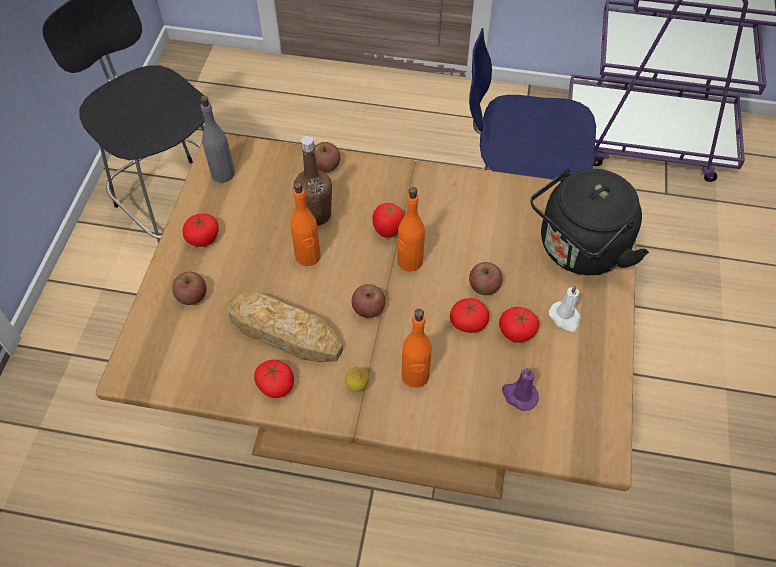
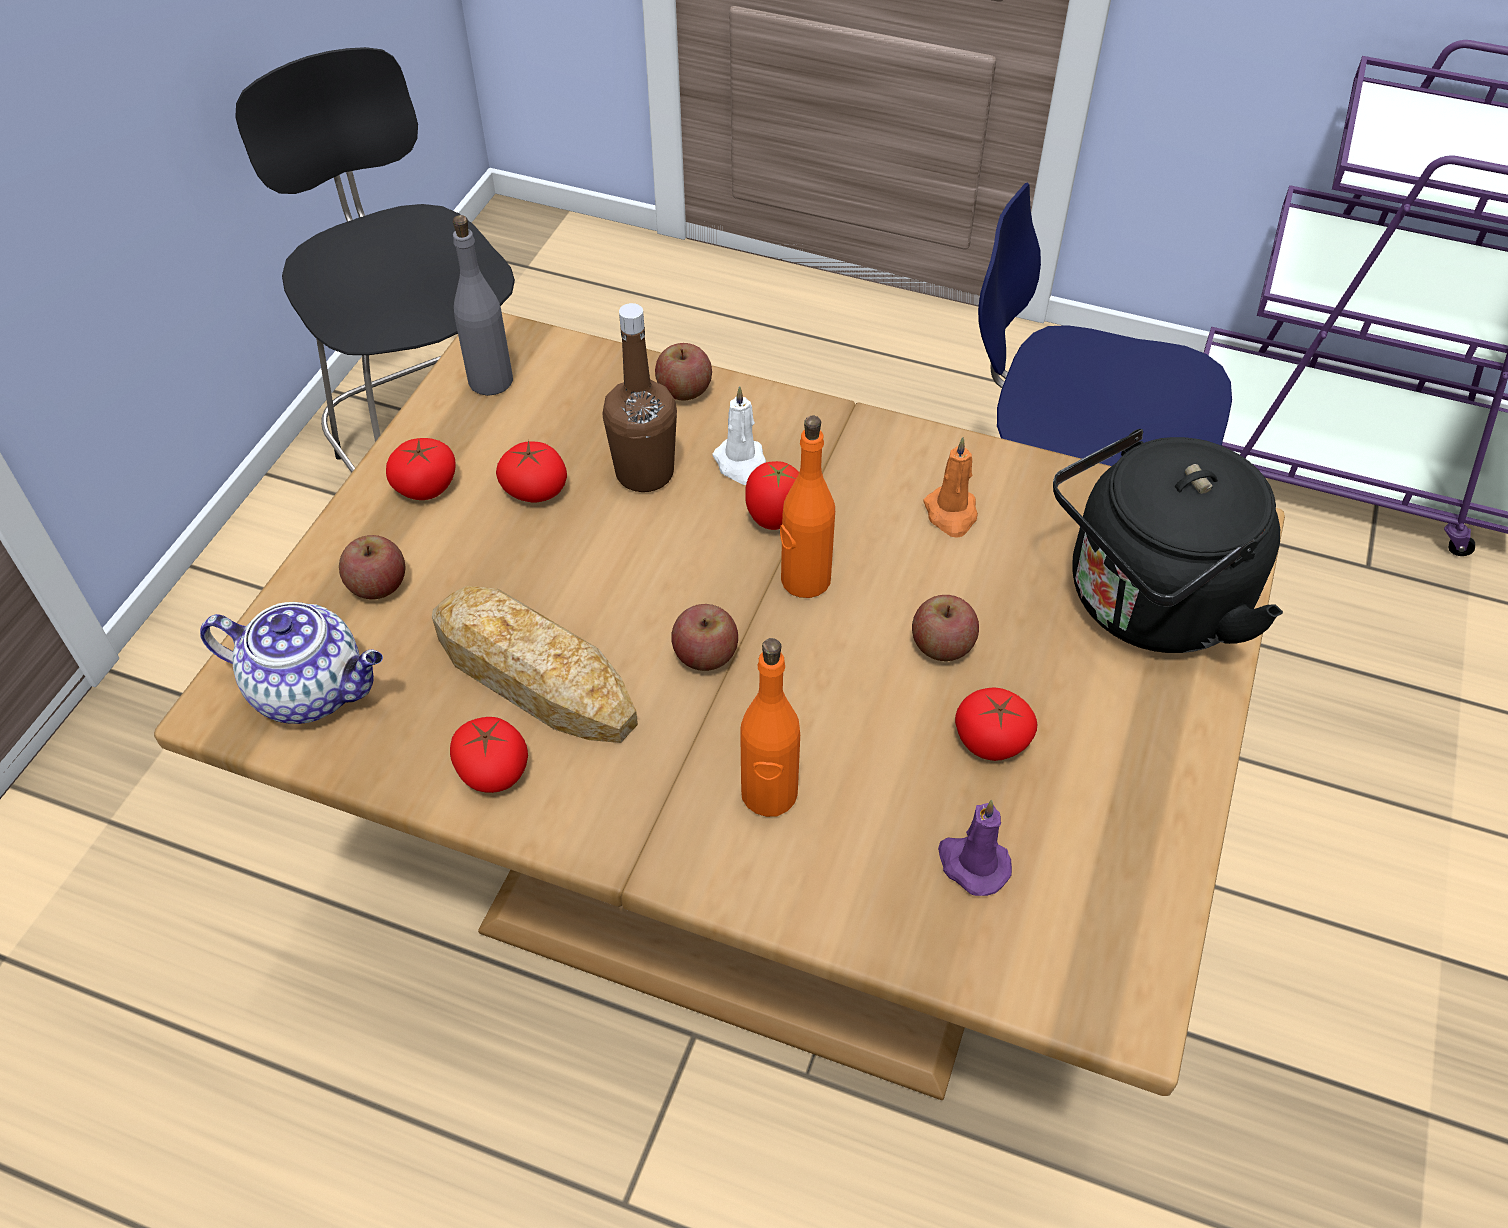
camera: 10 degrees right, 5 degrees down
(172, 357) = (312, 689): none -> teapot
(308, 256) = (612, 544): orange bottle -> none
(357, 387) = (649, 797): lemon -> none
(468, 322) = (896, 708): tomato -> tomato (535, 489)
(475, 216) = (951, 514): none -> orange candle
(565, 317) = (1096, 727): white candle -> white candle (741, 464)

